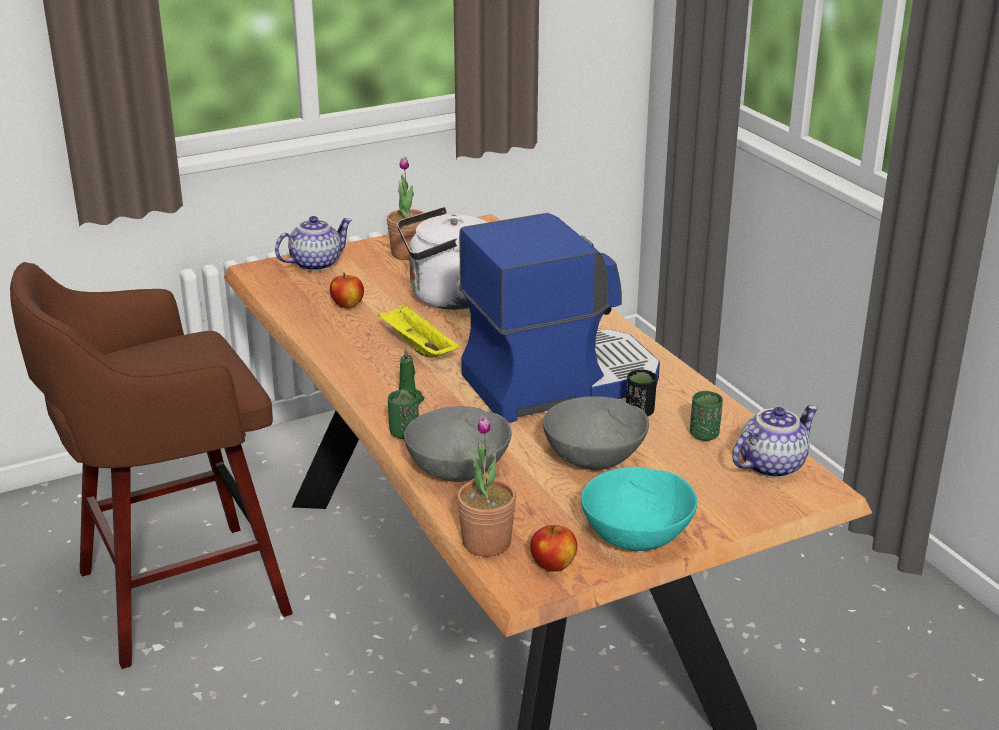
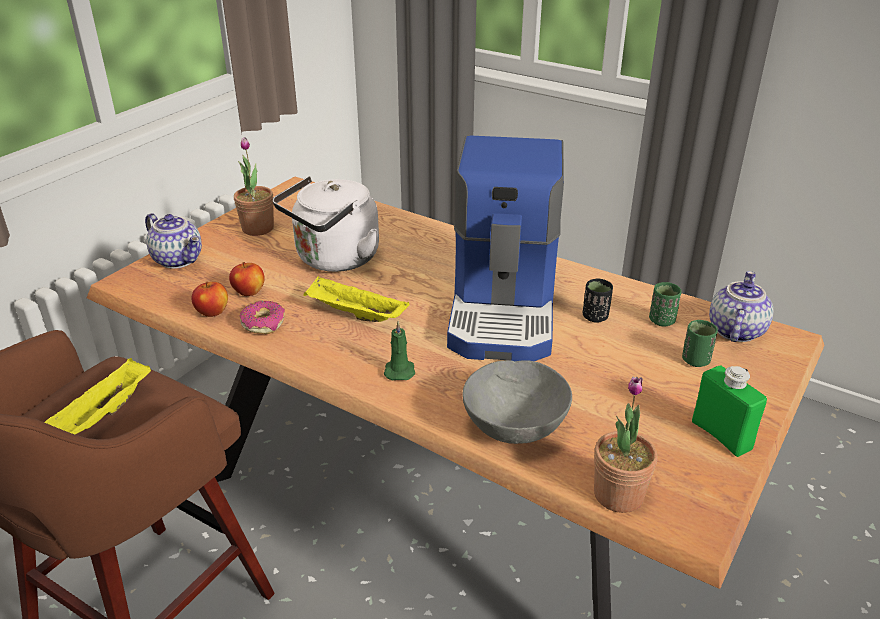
camera: 30 degrees left, 5 degrees up
(161, 368) = (101, 418): none -> yellow tray
(316, 263) = (179, 259): teapot -> teapot turned 105 degrees clockwise
(335, 333) = (264, 323): none -> donut
(404, 433) = (429, 406): green cup -> green cup (695, 360)
(553, 565) = (695, 494): apple -> apple (212, 312)
(559, 381) = (505, 309): coffee machine -> coffee machine turned 150 degrees clockwise
(594, 458) = (608, 372): grey bowl -> none
(636, 536) = (721, 435): turquoise bowl -> green bottle

